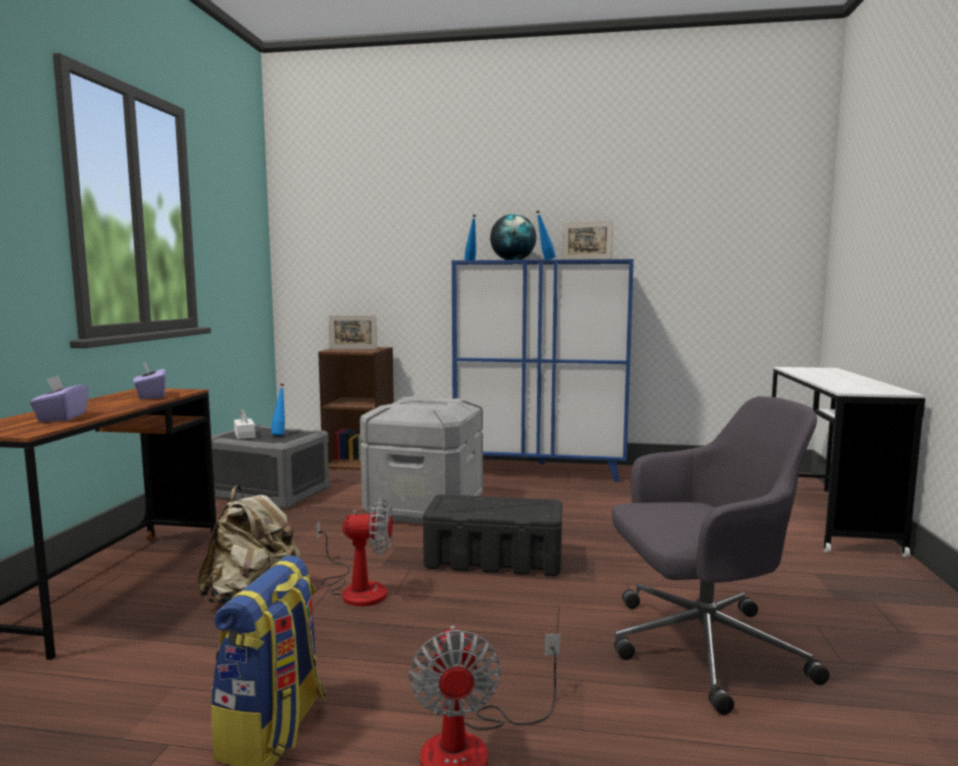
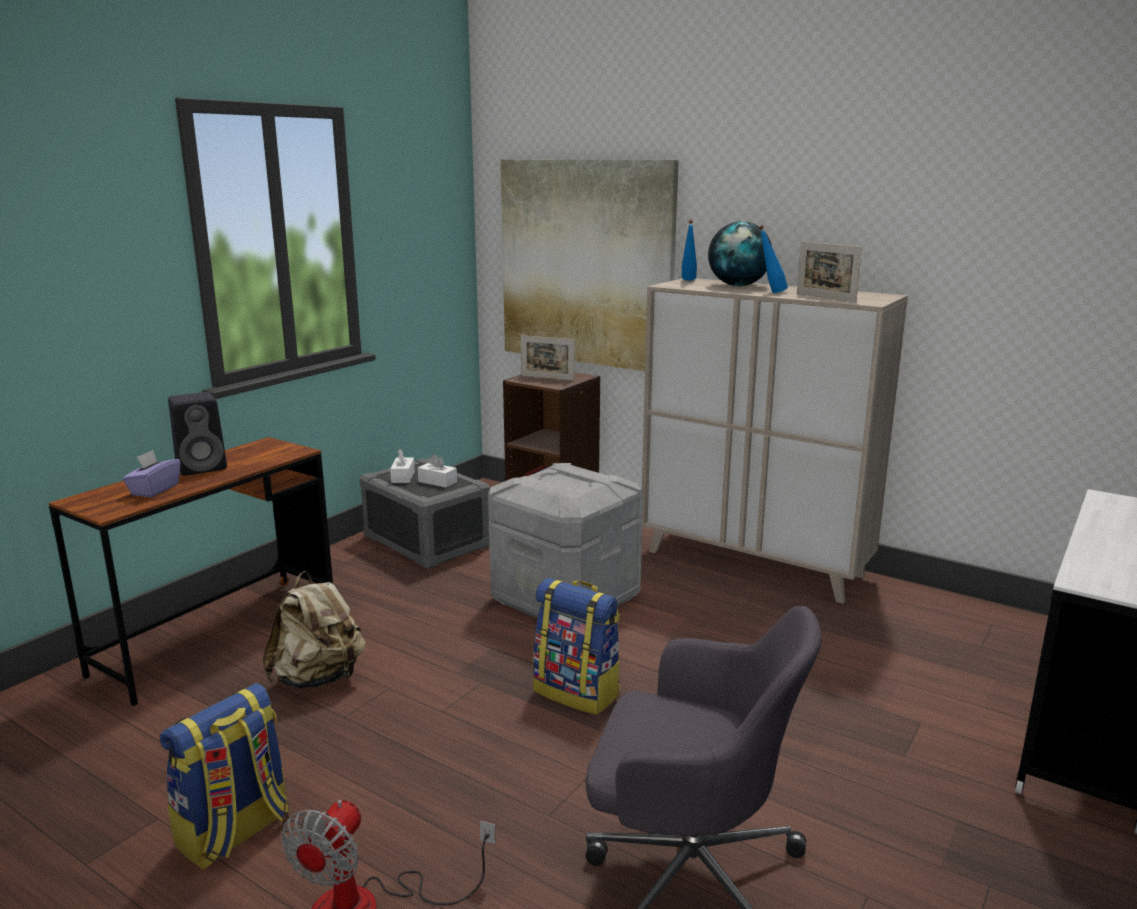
camera: 25 degrees right, 10 degrees up
(96, 403) = (203, 467): none -> black speaker
(151, 396) = (259, 458): purple tissue box -> none
(280, 435) = (437, 482): blue bottle -> white tissue box
(357, 589) = (412, 695): fan -> none
(376, 259) = (586, 263): none -> picture
(495, 559) = (578, 692): black storage box -> backpack
(540, 470) = (754, 564): blue cabinet -> beige cabinet

